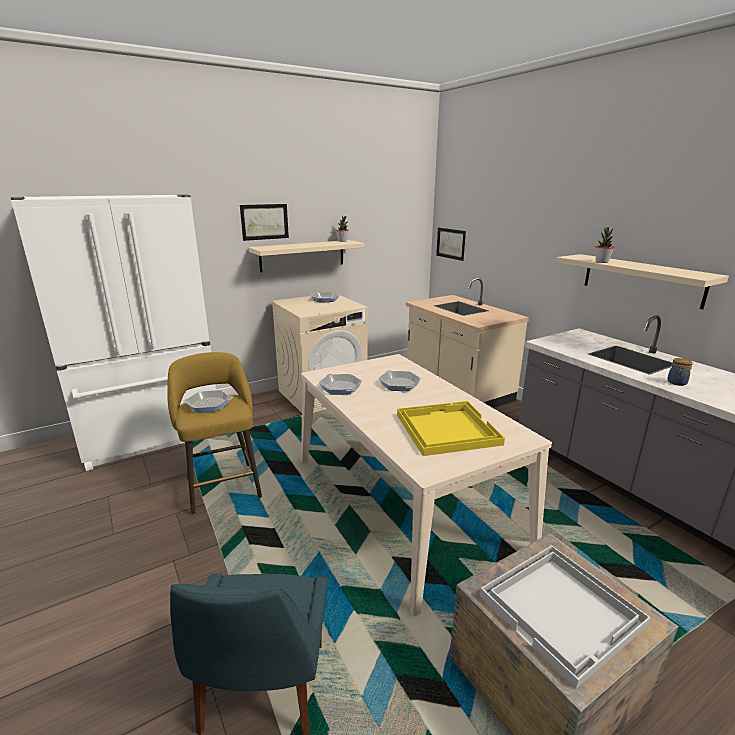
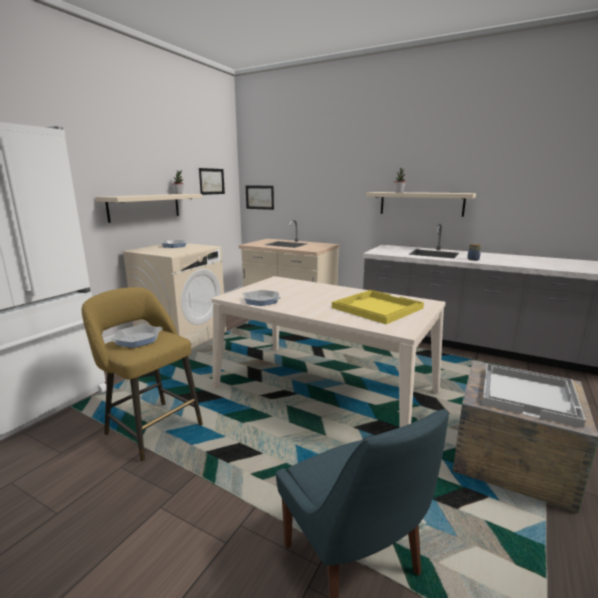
camera: 30 degrees left, 5 degrees down
(264, 222) = (109, 172): picture -> picture (211, 181)
(399, 384) = (304, 291): frying pan -> none

